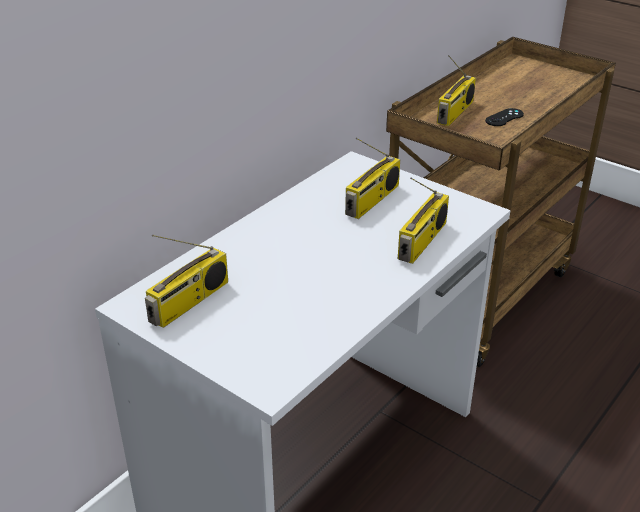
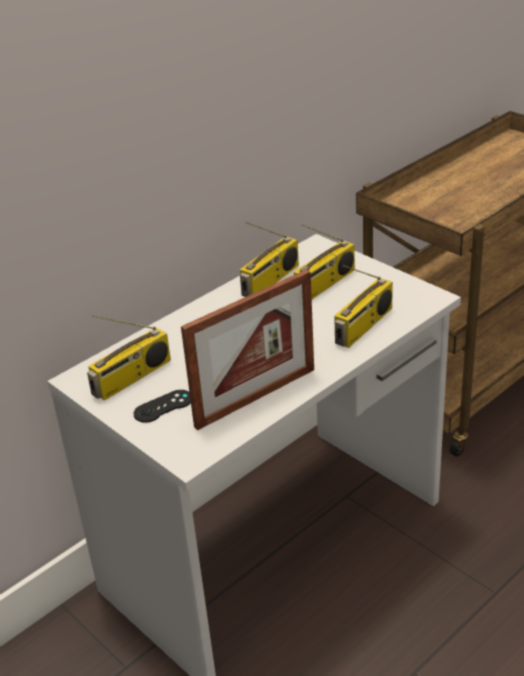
camera: 10 degrees right, 0 degrees up
(328, 319) = (256, 397): none -> picture frame
(455, 113) = (431, 194): radio -> radio (270, 281)
(504, 117) = (480, 200): black game controller -> black game controller (163, 406)

